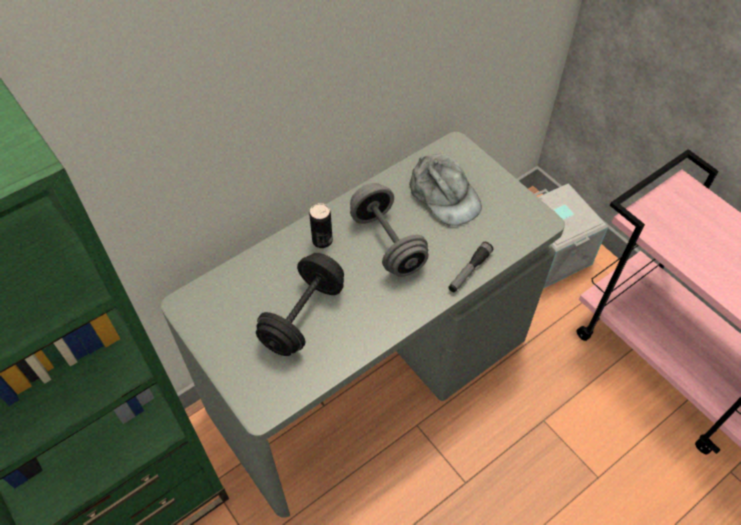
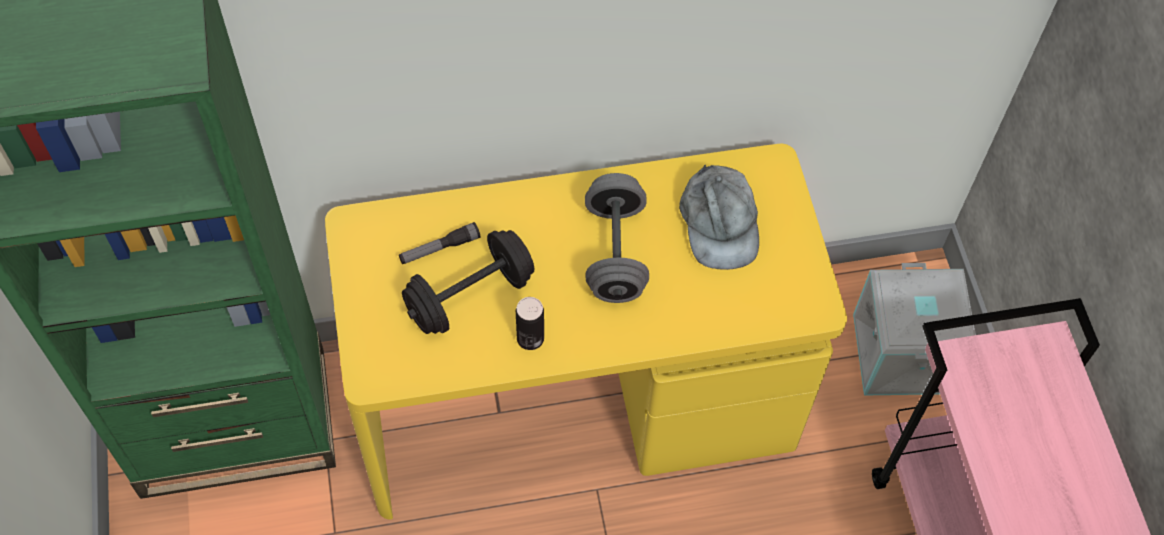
camera: 25 degrees right, 5 degrees up
(322, 240) = (542, 216): can -> can (530, 338)
(370, 371) = (577, 397): grey desk -> yellow desk
(469, 271) = (689, 330): flashlight -> flashlight (439, 248)

